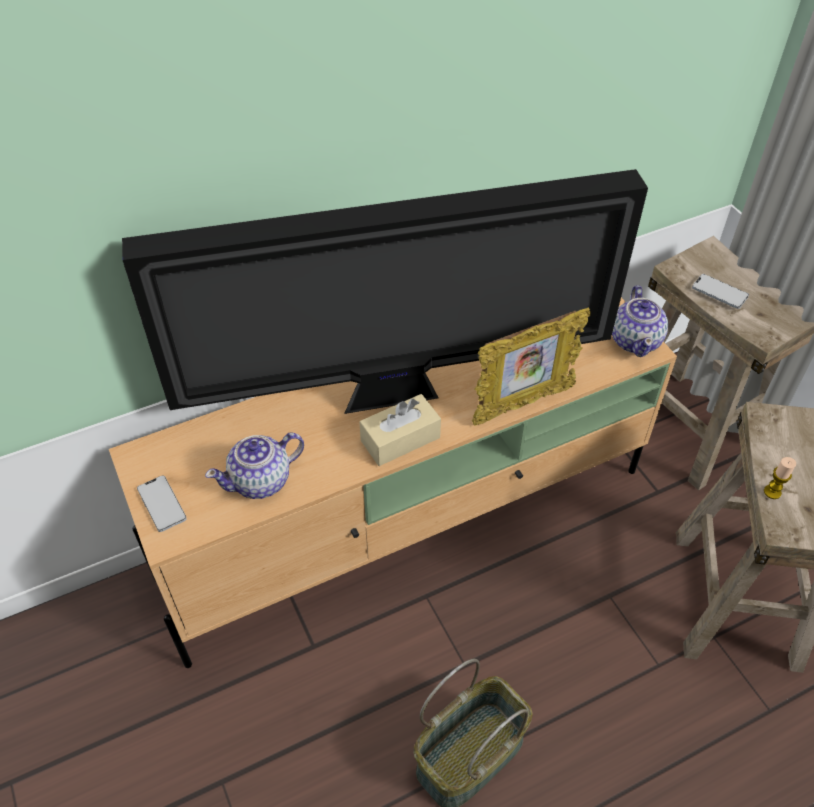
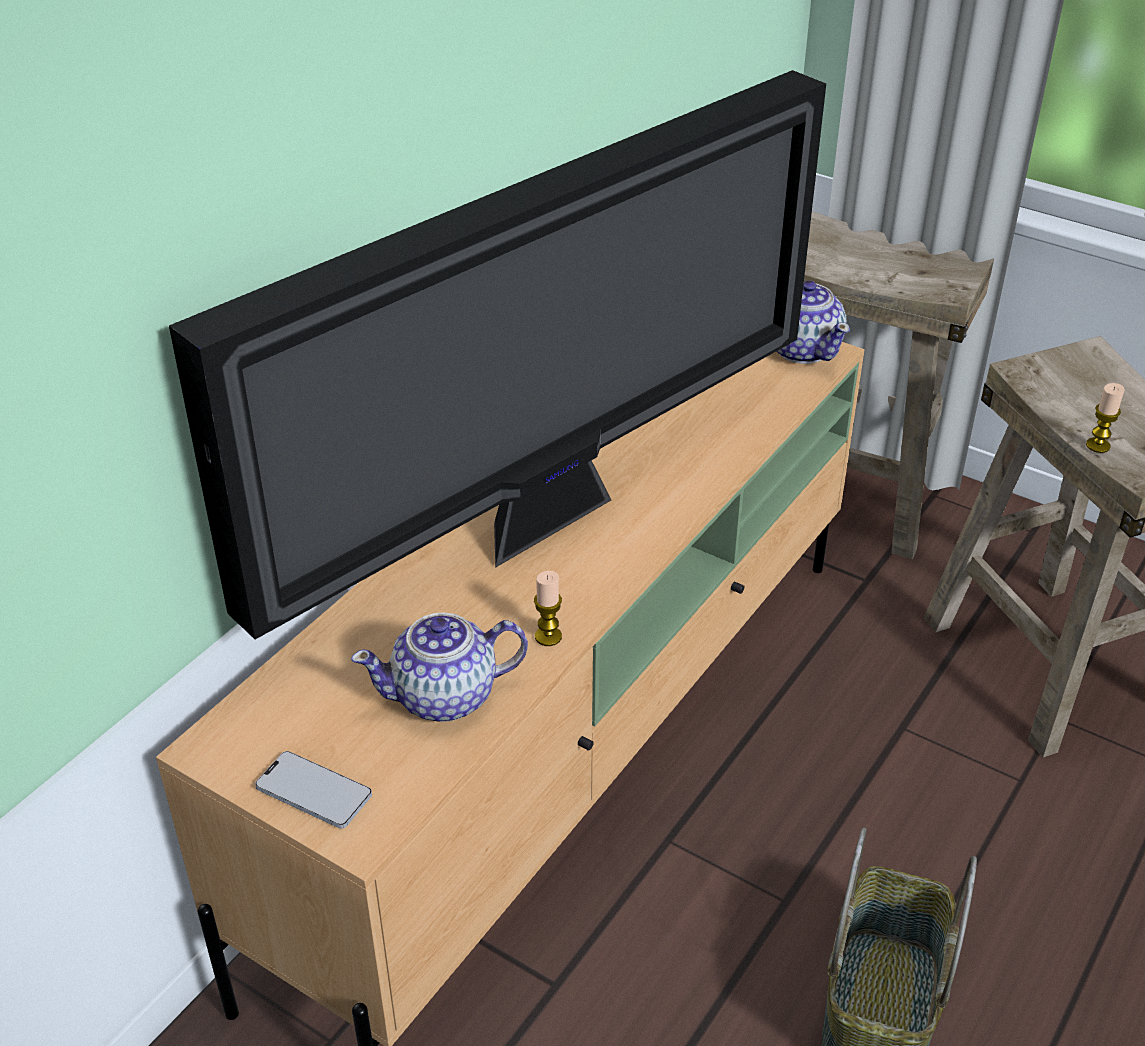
camera: 30 degrees left, 10 degrees down
(261, 481) = (446, 696): teapot -> teapot turned 45 degrees clockwise
(339, 469) = (548, 636): none -> candle
(400, 439) = (602, 567): beige tissue box -> none
(522, 404) = (727, 467): picture frame -> none
(719, 292) = (858, 263): phone -> none

